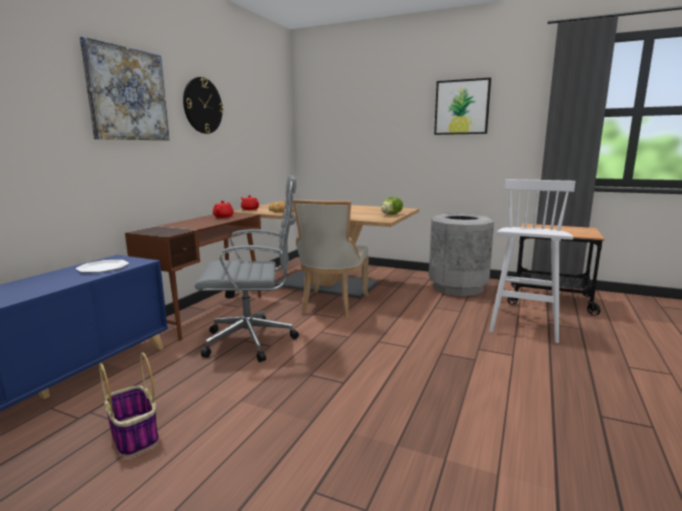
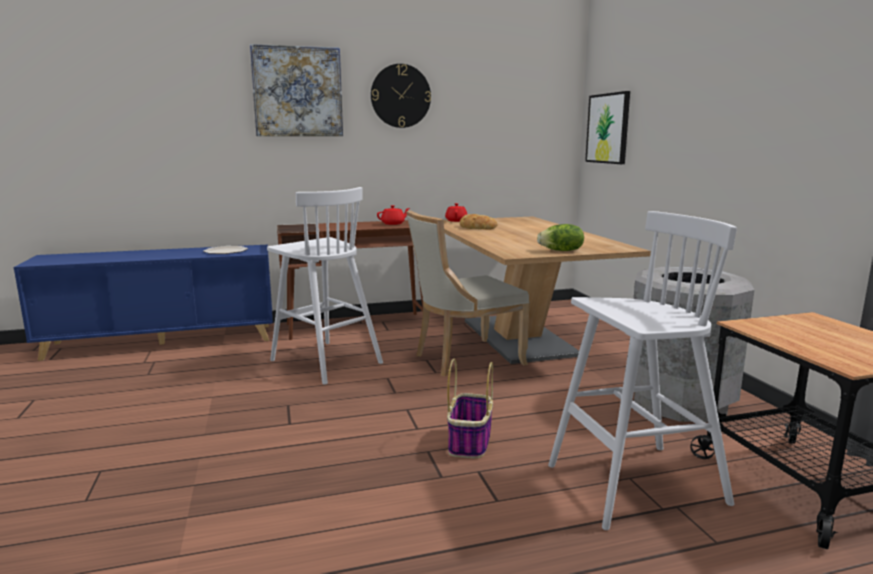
camera: 50 degrees right, 0 degrees up
(135, 436) = (134, 385): basket -> basket (470, 442)
(254, 341) = (324, 361): grey office chair -> white stool
(462, 107) = (771, 71): picture -> picture (608, 128)

